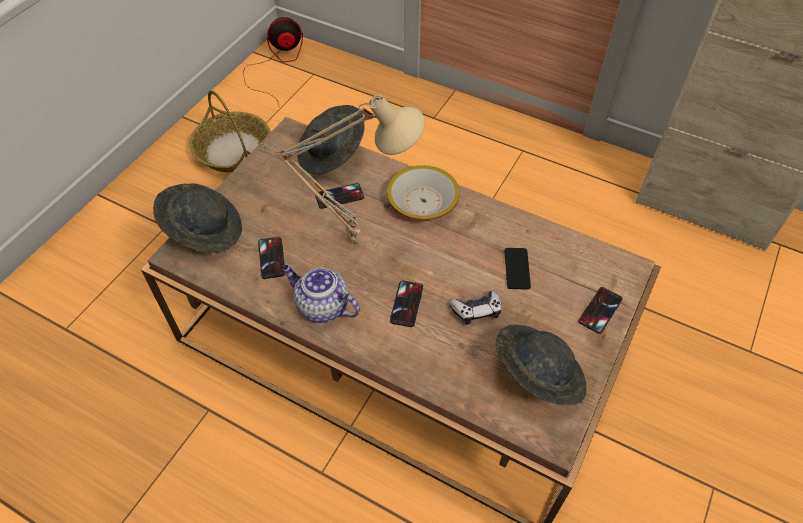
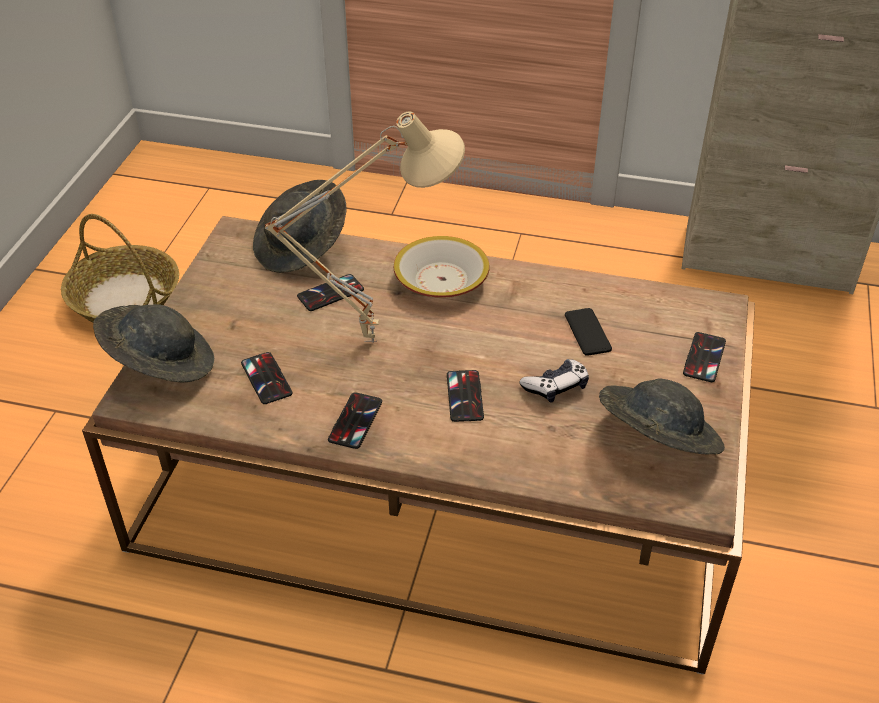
camera: 15 degrees left, 10 degrees down
(277, 64) = (153, 183): fan -> none
(321, 307) = (355, 421): teapot -> phone

